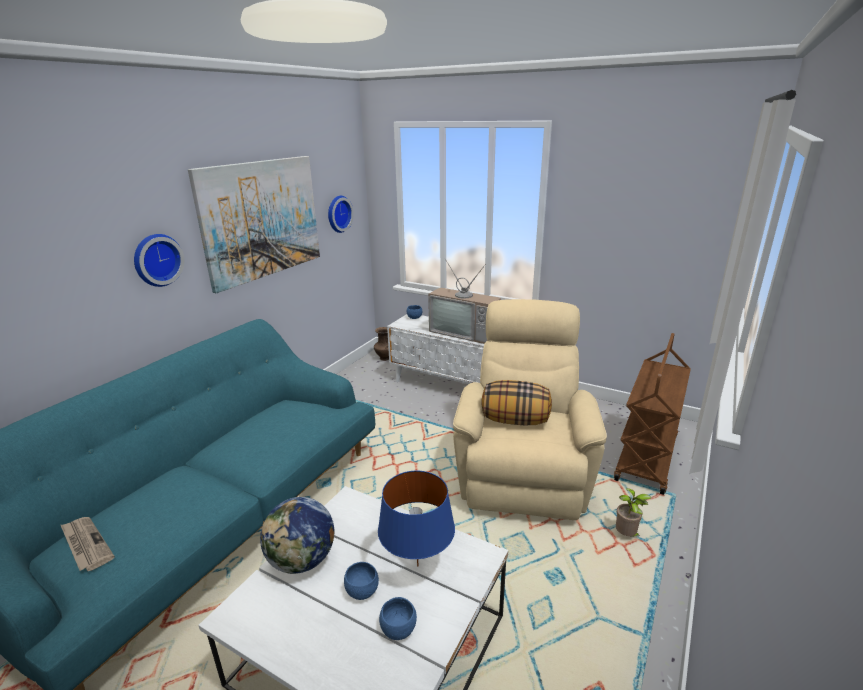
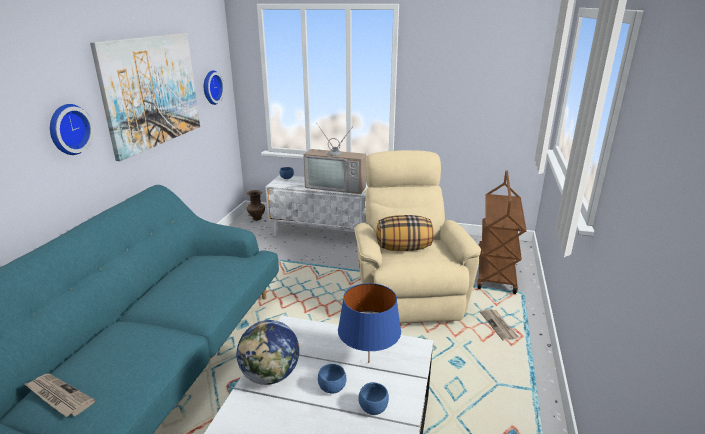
camera: 15 degrees left, 0 degrees up
(626, 536) = (499, 326): potted plant -> newspaper

